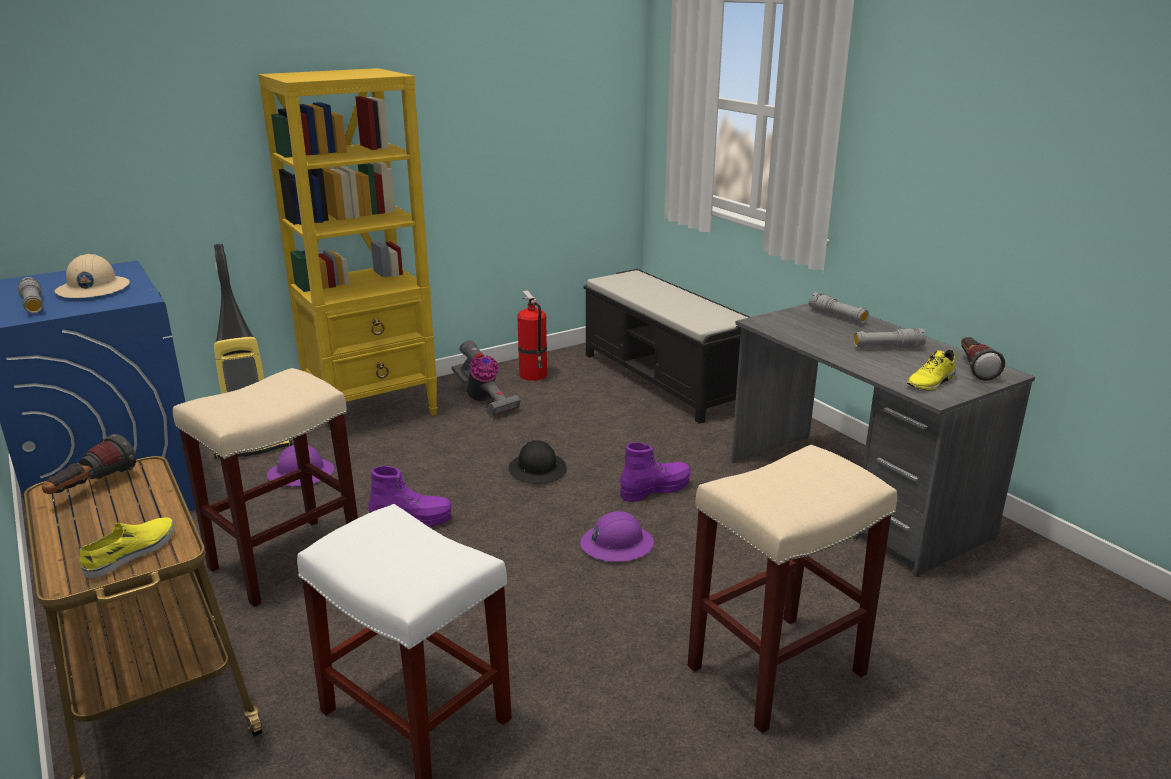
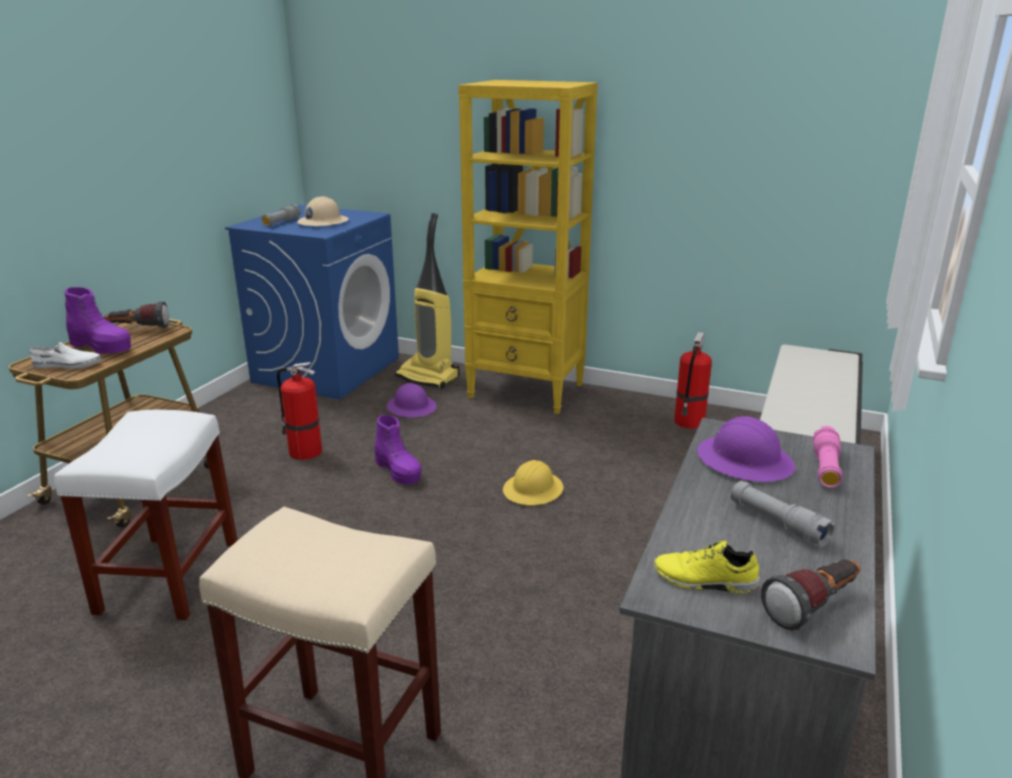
camera: 55 degrees right, 0 degrees up
(132, 552) = (67, 364): yellow shoe -> white shoe
(284, 561) = (303, 451): beige stool -> fire extinguisher
(484, 400) = (609, 421): vacuum cleaner -> none
(538, 470) = (533, 490): black hard hat -> yellow hard hat
(616, 544) = (461, 576): purple hard hat -> purple hard hat (744, 461)
(655, 489) = (578, 561): purple boot -> purple boot (102, 346)
(837, 316) = (826, 467): grey flashlight -> pink flashlight

